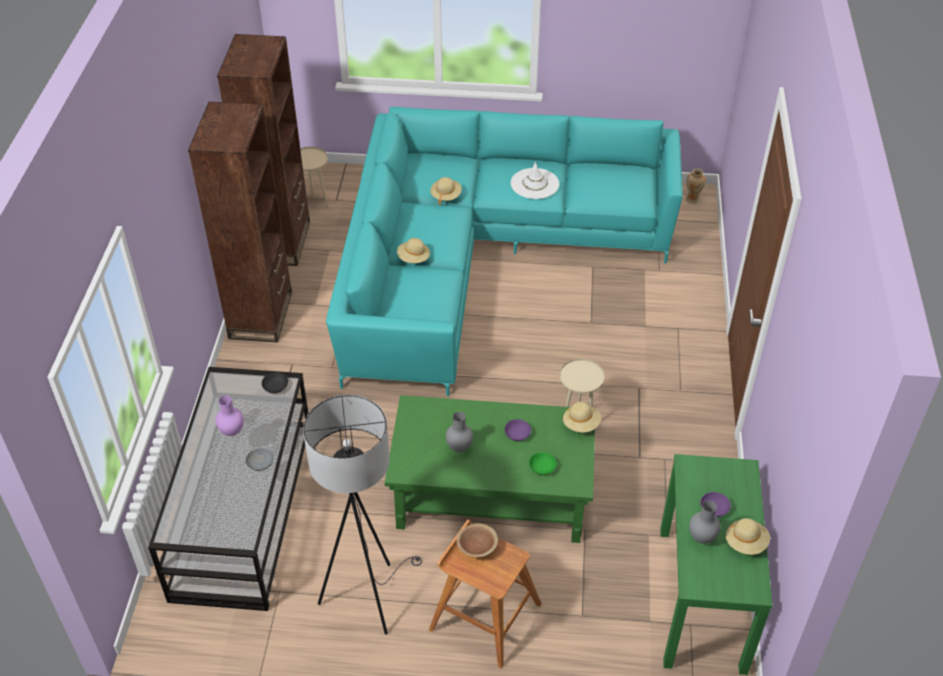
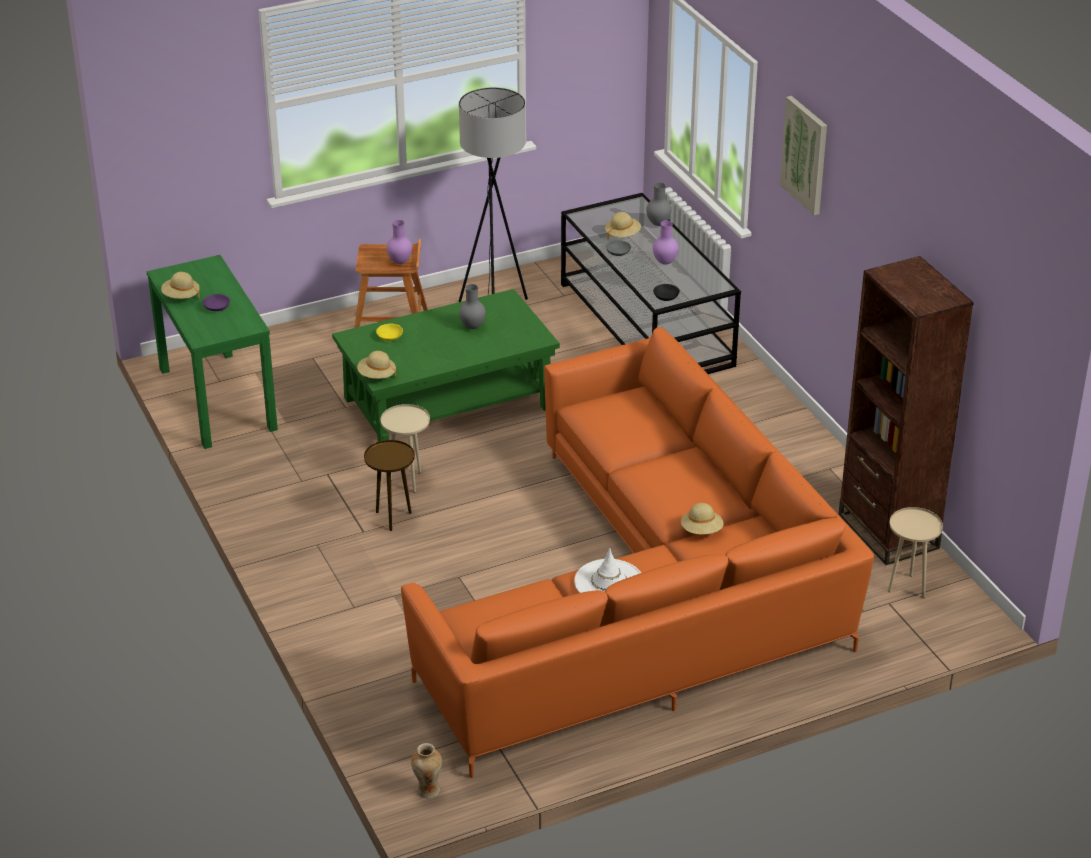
camera: 150 degrees right, 10 degrees down
(163, 195) = (805, 155): none -> picture
(261, 315) = (814, 456): brown bookcase -> none
(413, 258) = (666, 452): beige hat -> beige hat (622, 234)
(477, 547) = (400, 261): brown bowl -> purple vase
(478, 257) = (647, 600): turquoise sofa -> orange sofa
(517, 434) = (429, 350): purple bowl -> none
(542, 468) = (389, 337): green bowl -> yellow bowl
(610, 391) = (392, 518): none -> brown side table
(702, 538) = (218, 288): grey vase -> grey vase (657, 224)

